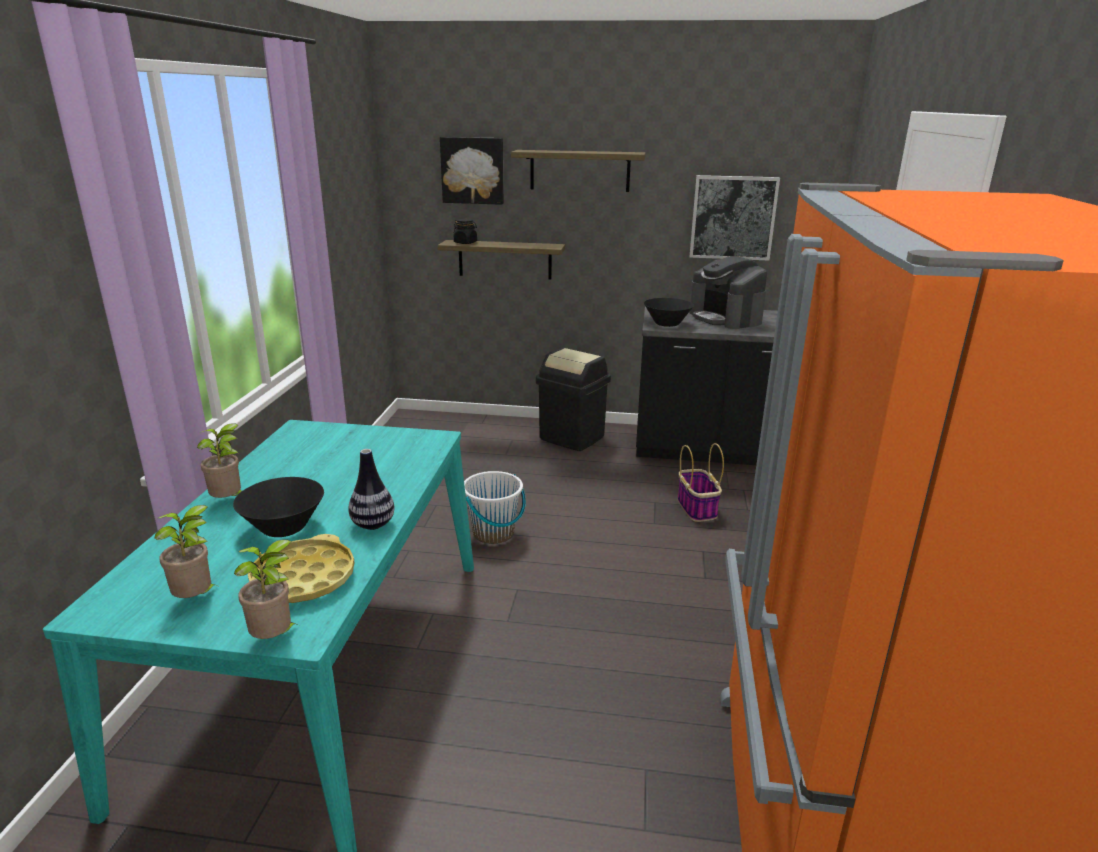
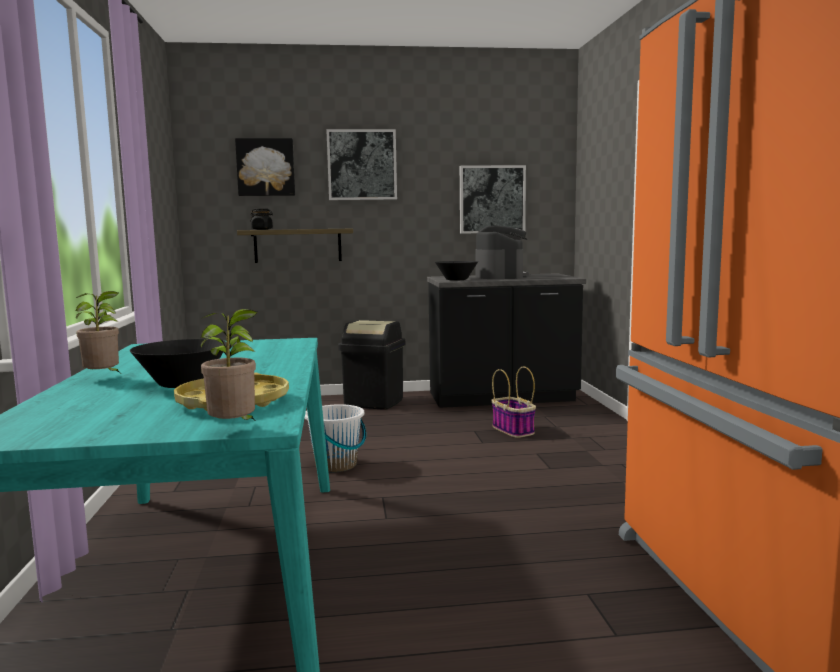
camera: 15 degrees left, 15 degrees down
(197, 599) = (118, 421): potted plant -> none
(373, 524) = (278, 375): vase -> none
(579, 170) = (362, 165): shelf -> picture
(725, 318) = (500, 276): coffee machine -> coffee machine turned 135 degrees counterclockwise

